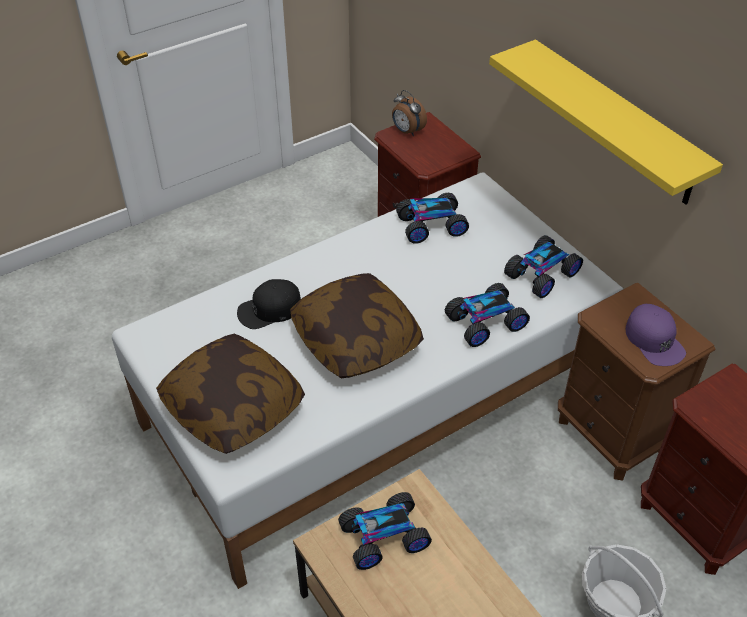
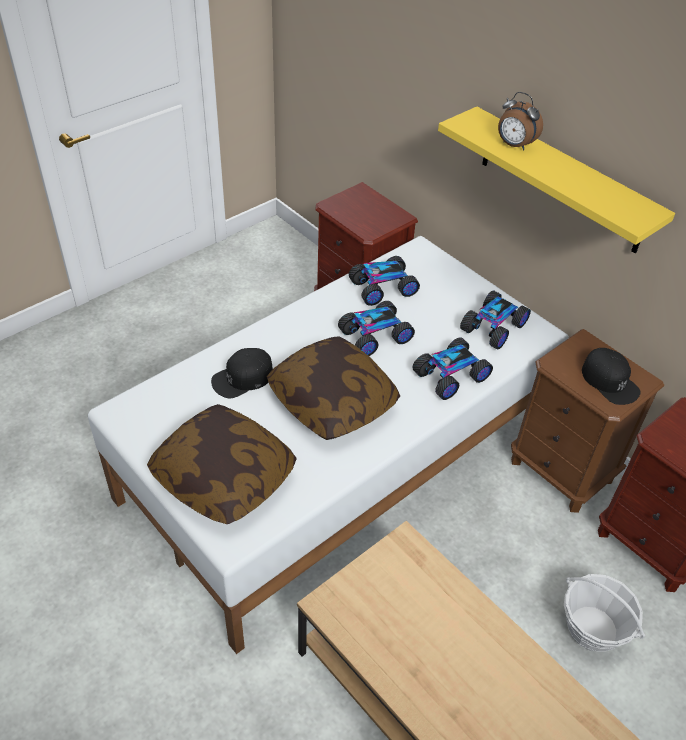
camera: 10 degrees left, 0 degrees up
(384, 538) = (385, 591): toy car -> toy car (375, 337)
(407, 131) = (345, 201): alarm clock -> alarm clock (514, 145)
(654, 340) = (610, 381): purple cap -> black cap

